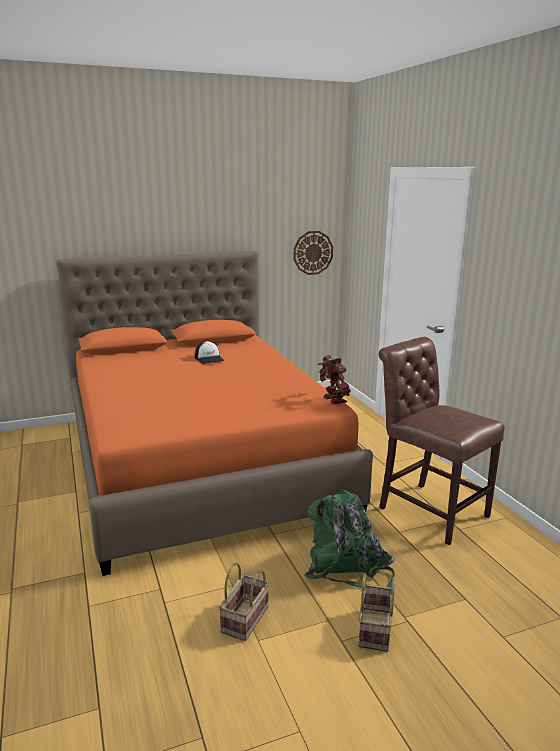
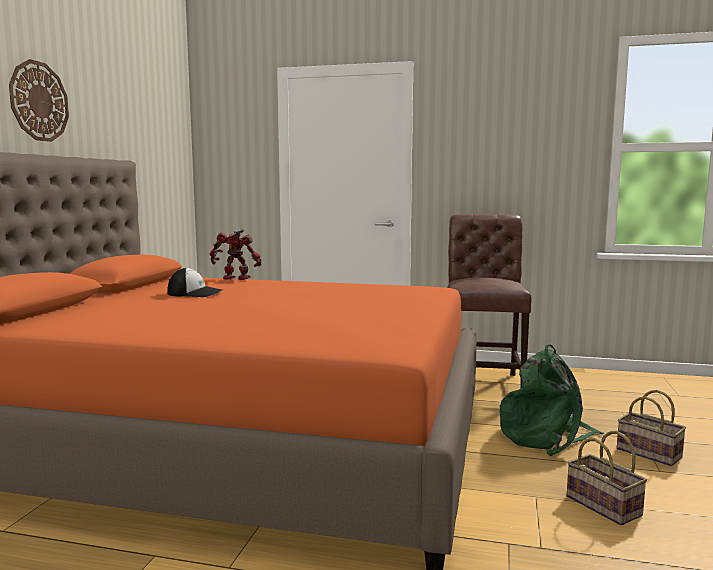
camera: 55 degrees left, 10 degrees down
(313, 252) = (170, 171): wall clock -> wall clock (39, 101)
(333, 400) = (421, 285): toy robot -> toy robot (236, 278)
(428, 509) = (483, 383): brown chair -> brown chair turned 105 degrees clockwise

